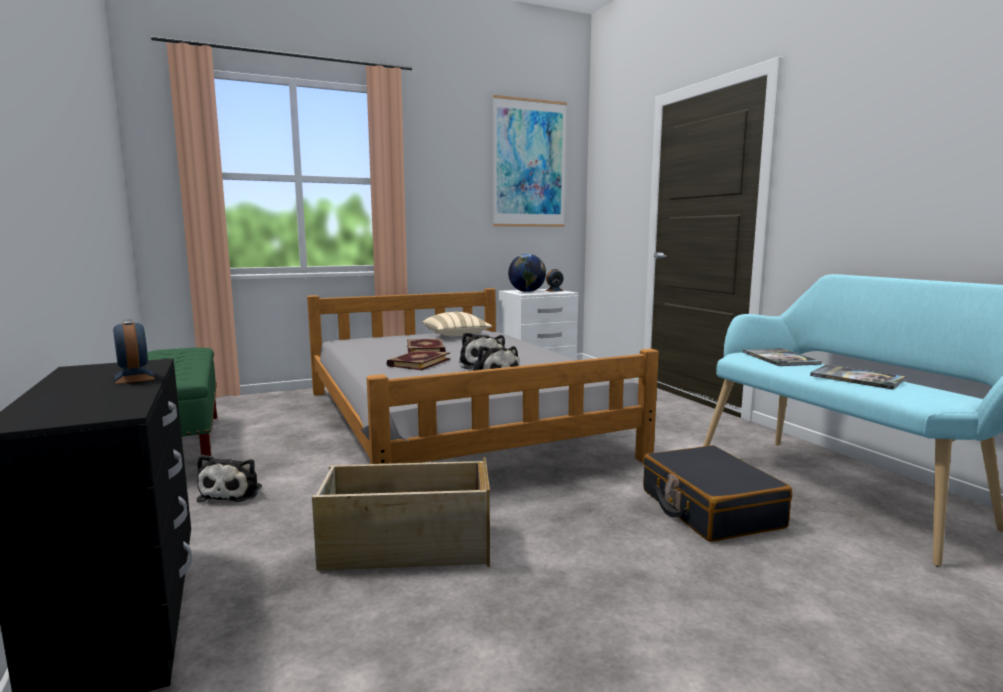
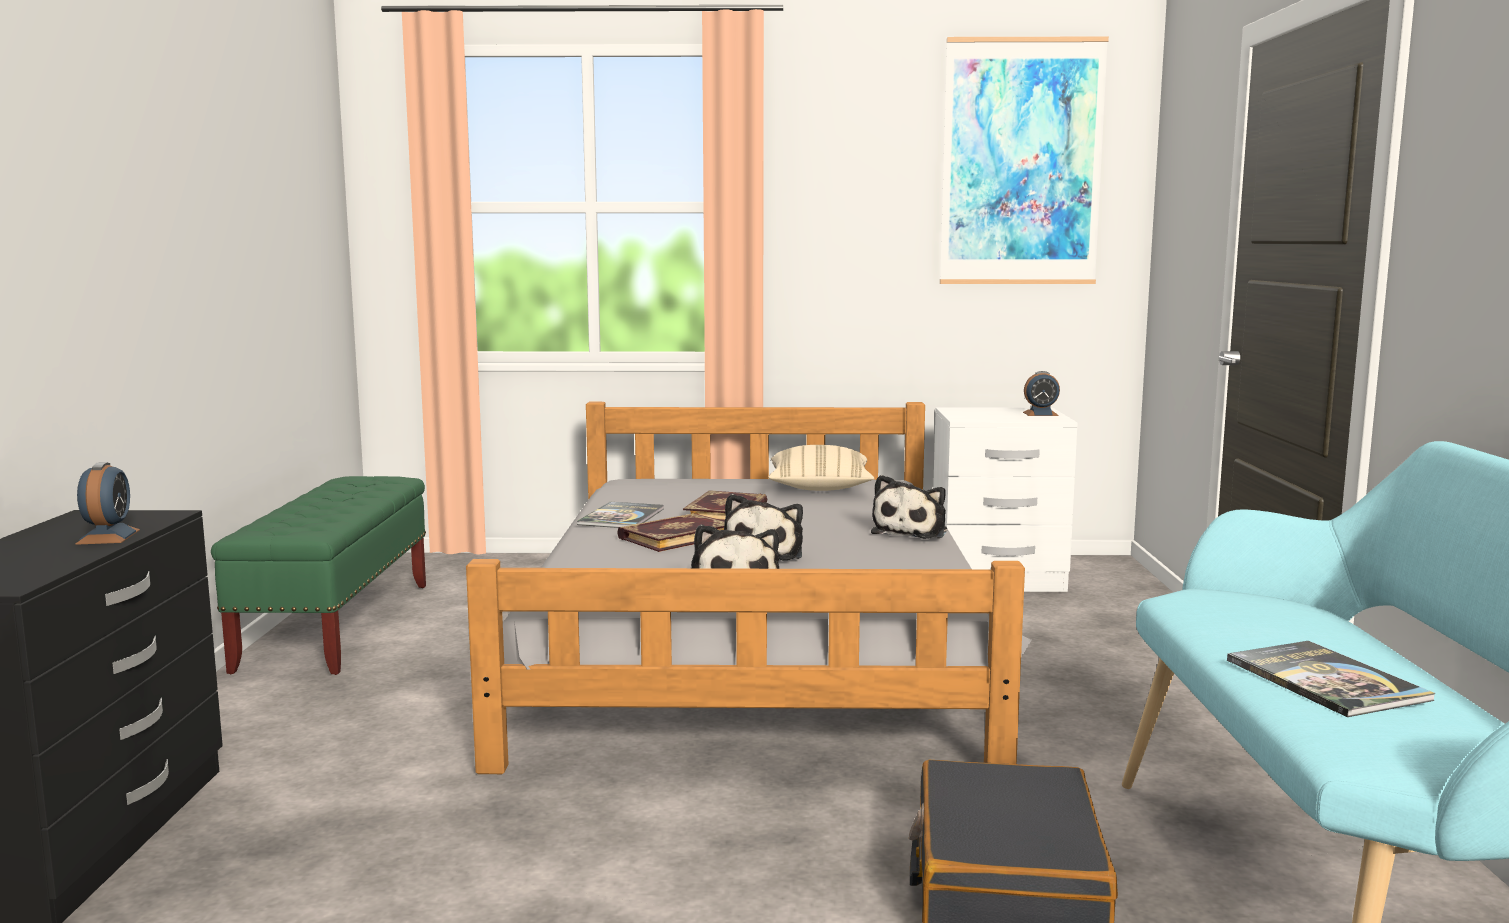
camera: 25 degrees right, 0 degrees up
(233, 492) = (337, 705): plush toy -> plush toy (912, 532)
(405, 547) = (461, 833): beige storage box -> none
(527, 292) = (979, 414): globe -> none
(780, 358) = (1260, 614): book -> book (621, 517)

